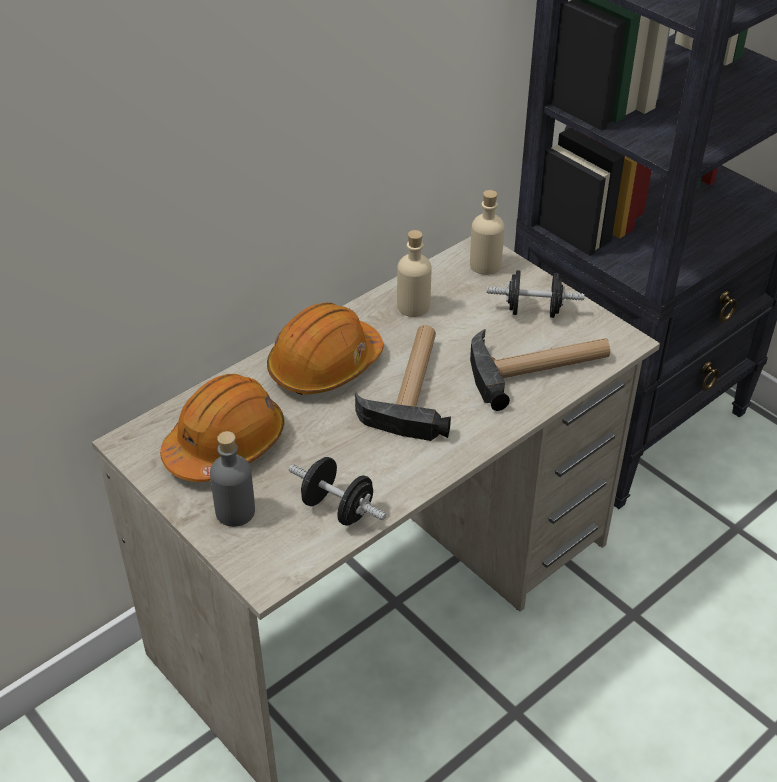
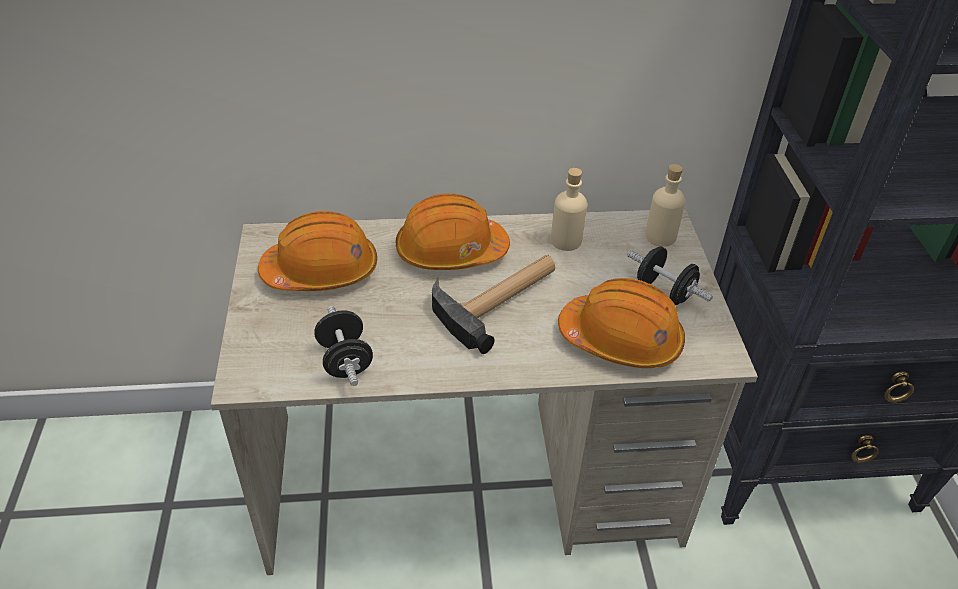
camera: 35 degrees right, 0 degrees up
(235, 511) = (275, 322): grey bottle -> none
(539, 368) = (621, 340): hammer -> orange hard hat

